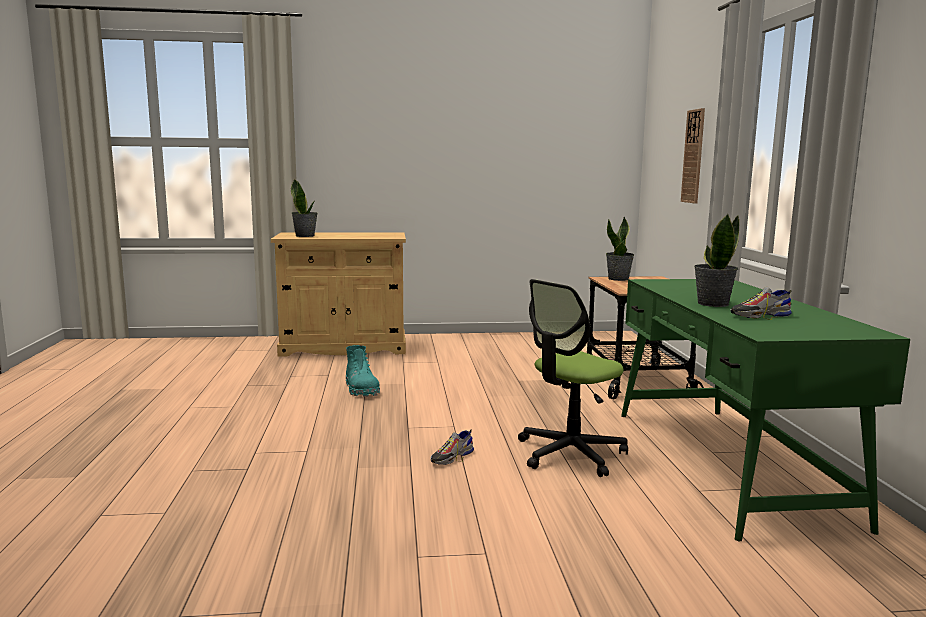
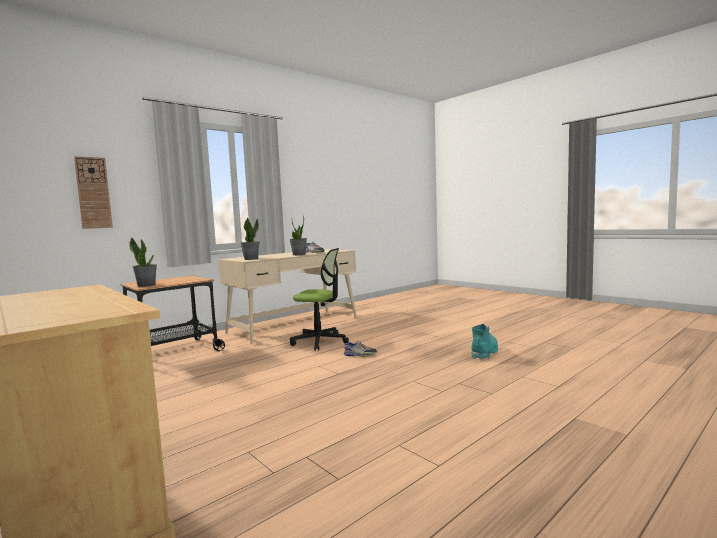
camera: 125 degrees left, 5 degrees down
(305, 236) = (89, 308): potted plant -> potted plant (251, 259)
(361, 389) = (280, 415): turquoise boot -> turquoise boot (484, 353)
(725, 464) = (294, 325): green desk -> beige desk

